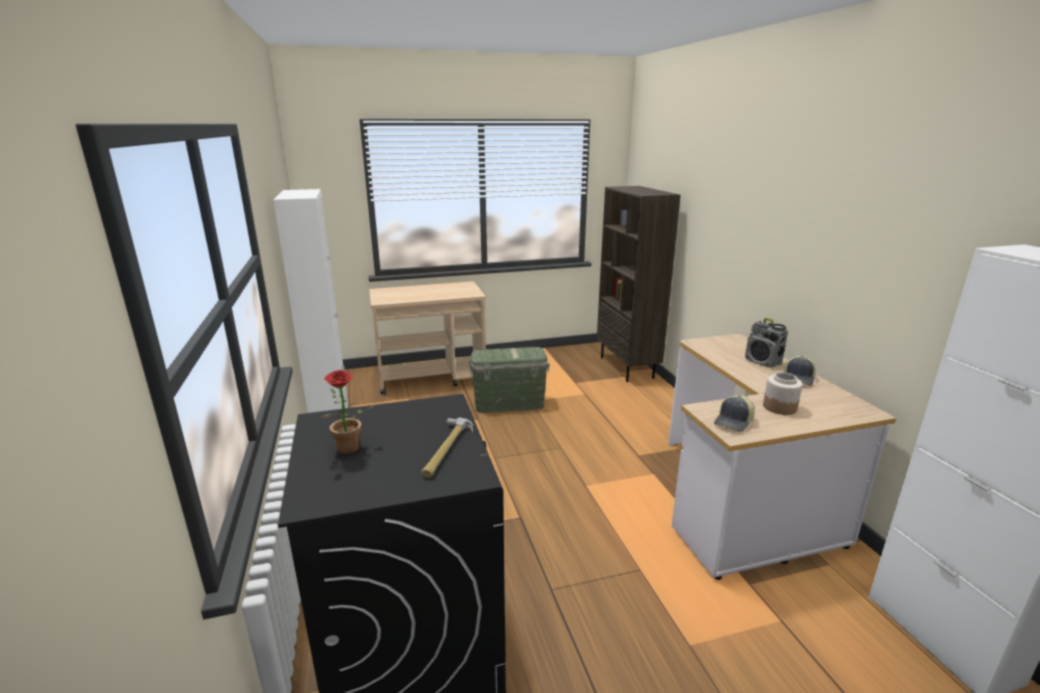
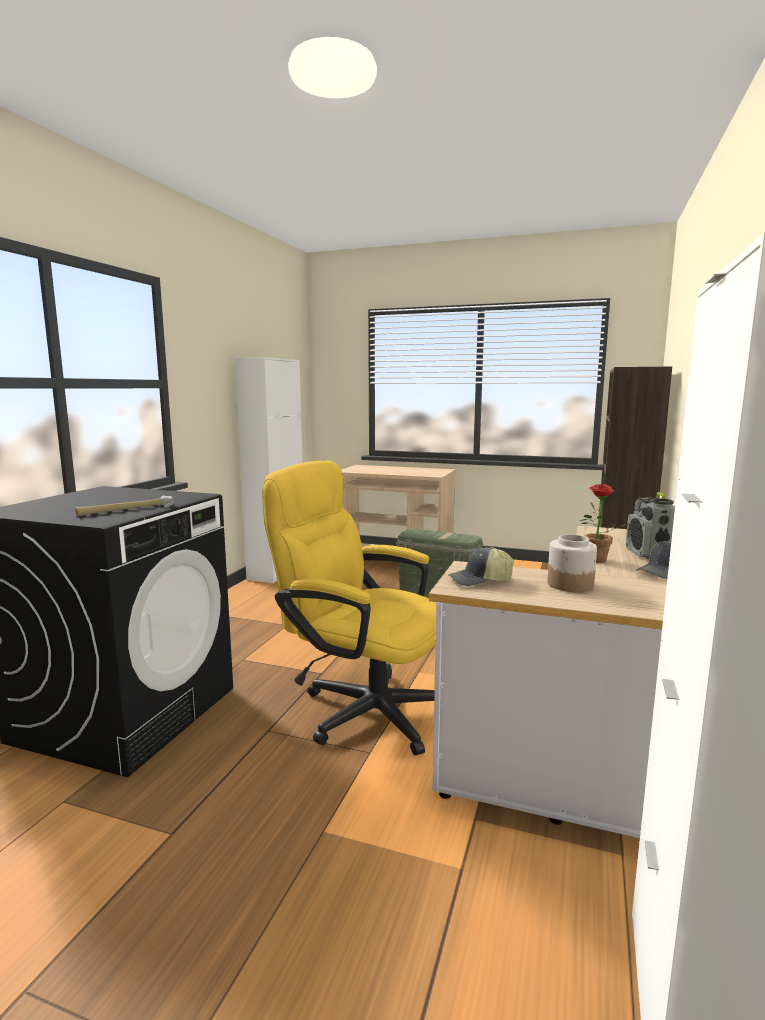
camera: 35 degrees right, 10 degrees down
(348, 451) = (77, 500): potted plant -> potted plant (596, 561)
(589, 535) = (362, 708): none -> yellow office chair

